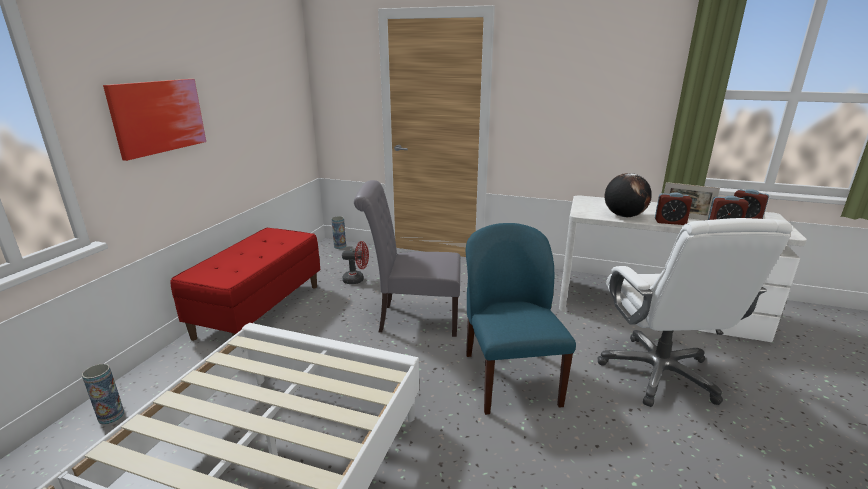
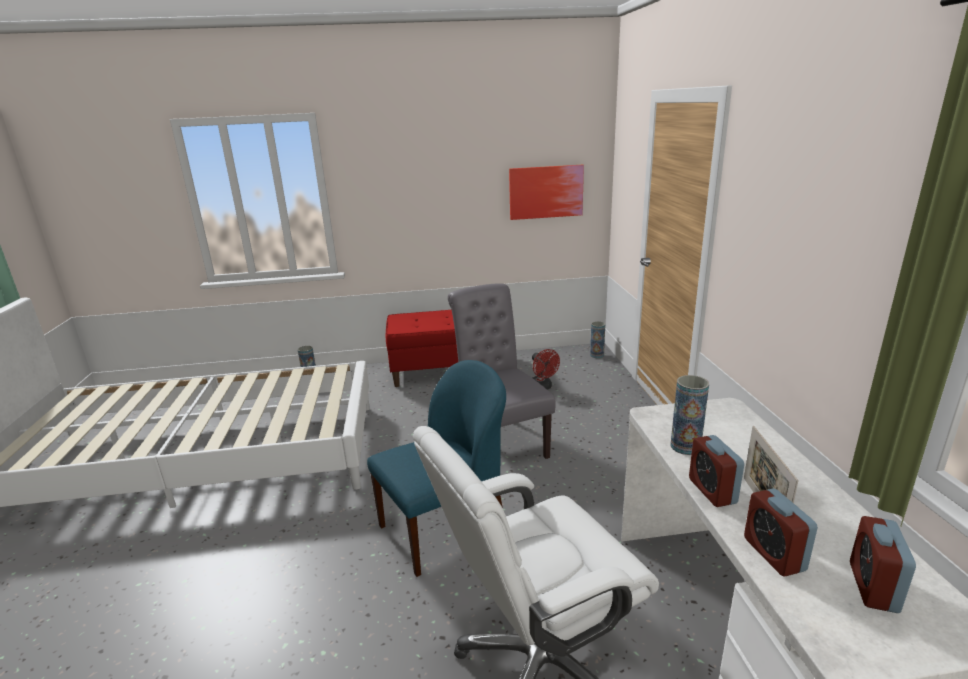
camera: 65 degrees right, 0 degrees up
(158, 116) = (405, 194): picture -> picture (546, 192)
(623, 216) = (685, 446): globe -> vase

